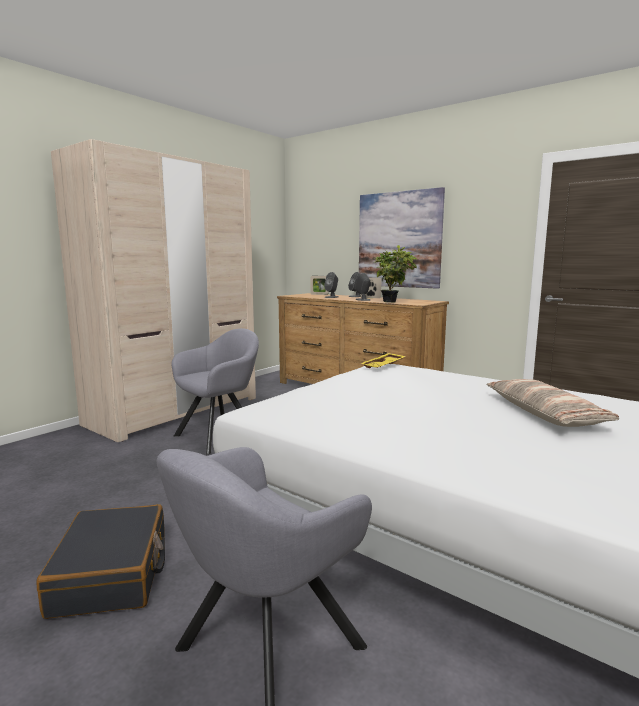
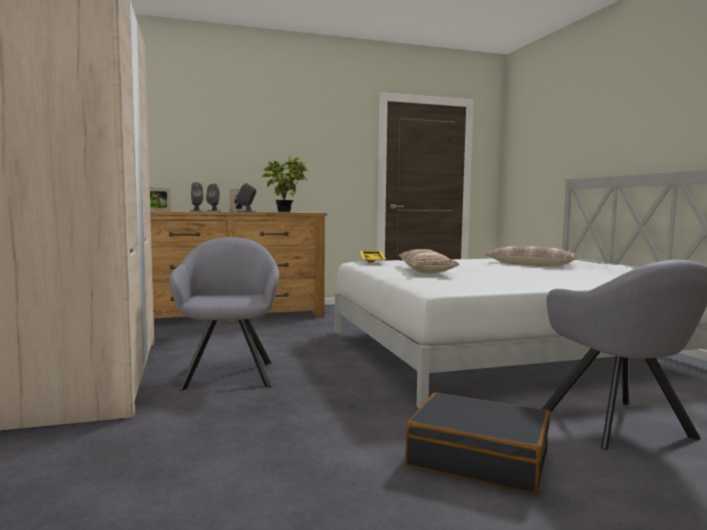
camera: 55 degrees left, 5 degrees down
(360, 390) = (426, 271): none -> pillow
(399, 240) = (254, 152): picture -> none

